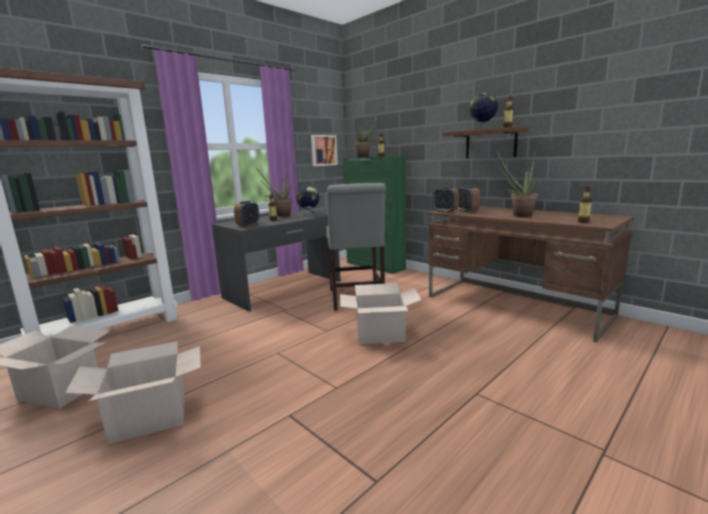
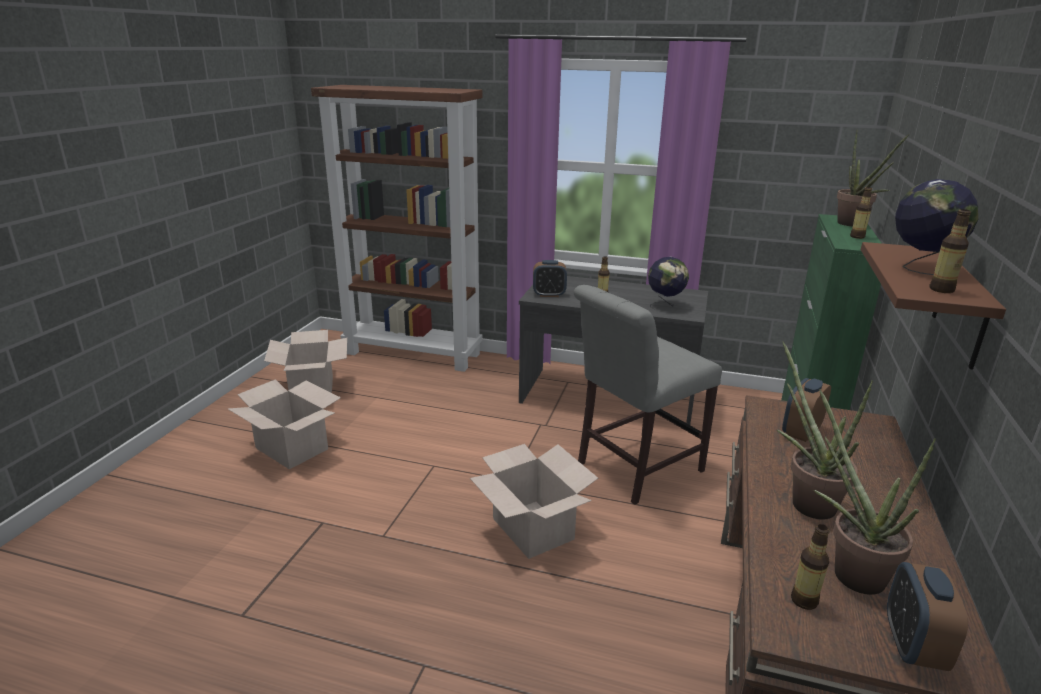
camera: 60 degrees right, 10 degrees up
(280, 215) = (640, 289): potted plant -> potted plant (849, 570)
(323, 150) = (797, 189): picture -> none
(445, 211) = (768, 410): alarm clock -> alarm clock (912, 646)

